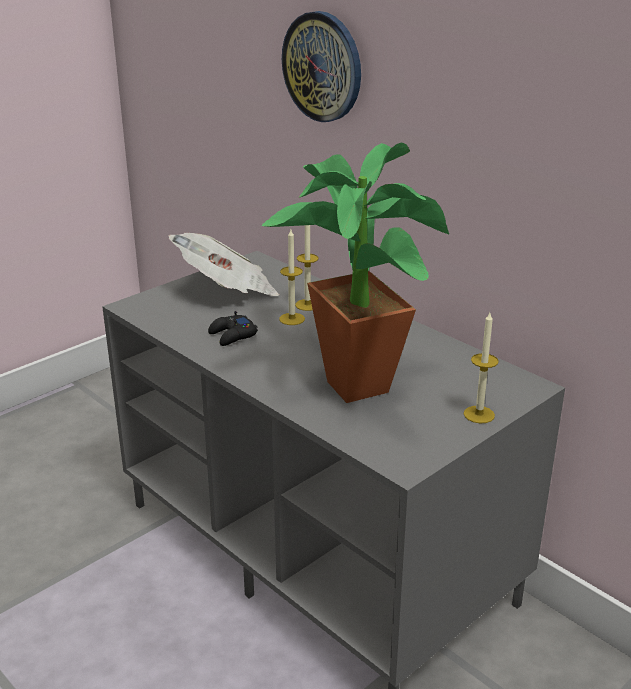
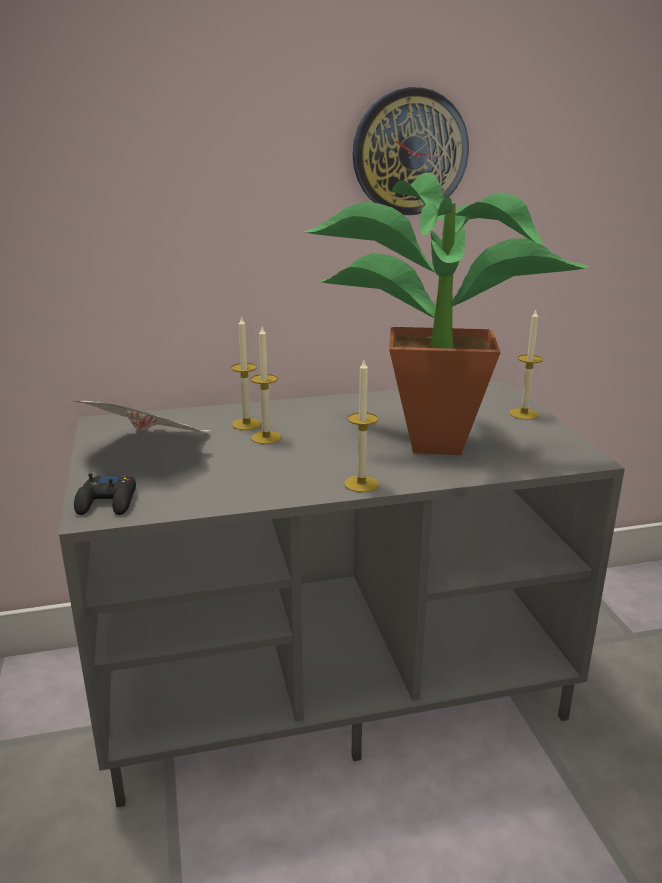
camera: 60 degrees left, 5 degrees down
(232, 335) = (261, 473): black game controller -> black game controller (108, 502)
(250, 375) = (361, 484): none -> candle
(323, 67) = (166, 148): wall clock -> wall clock (409, 152)

